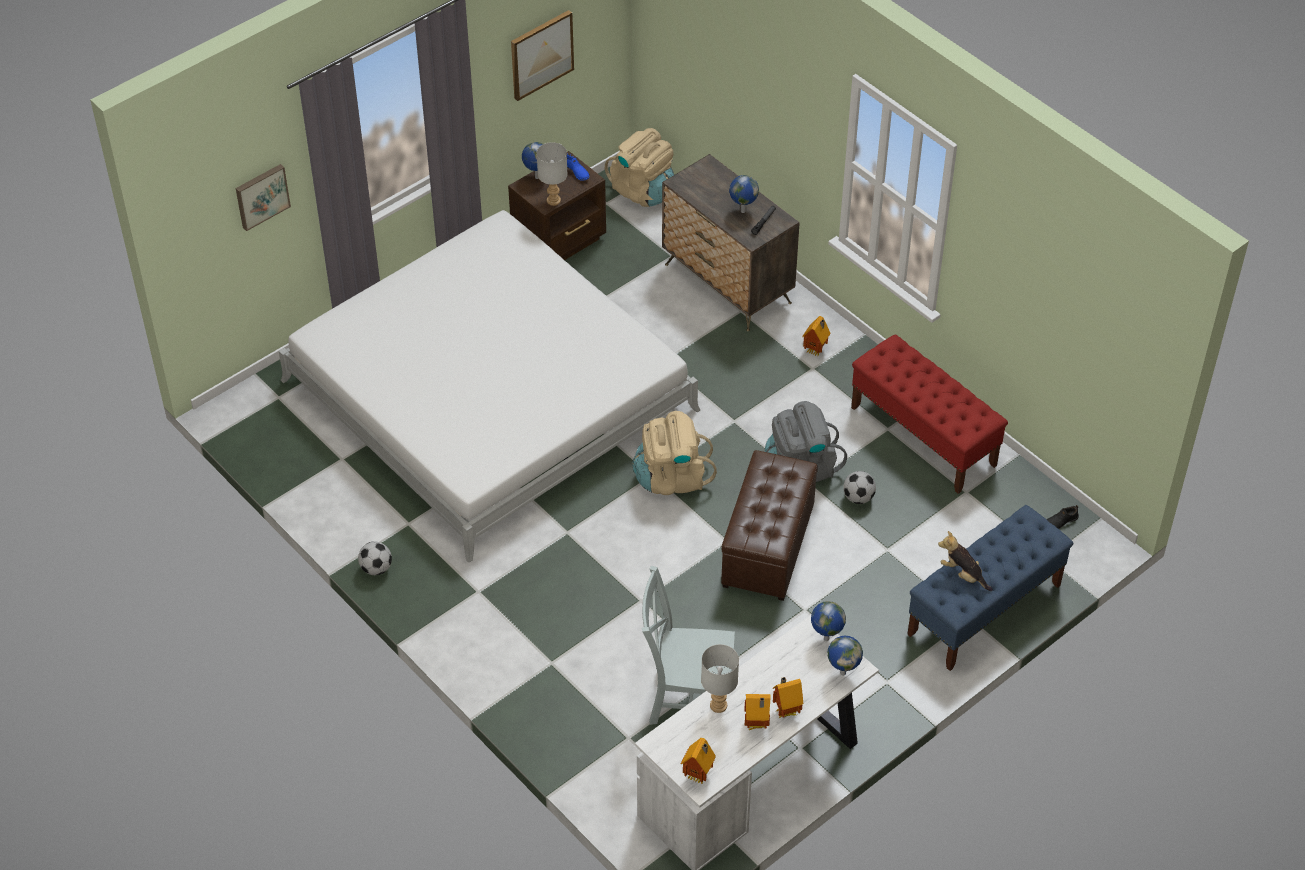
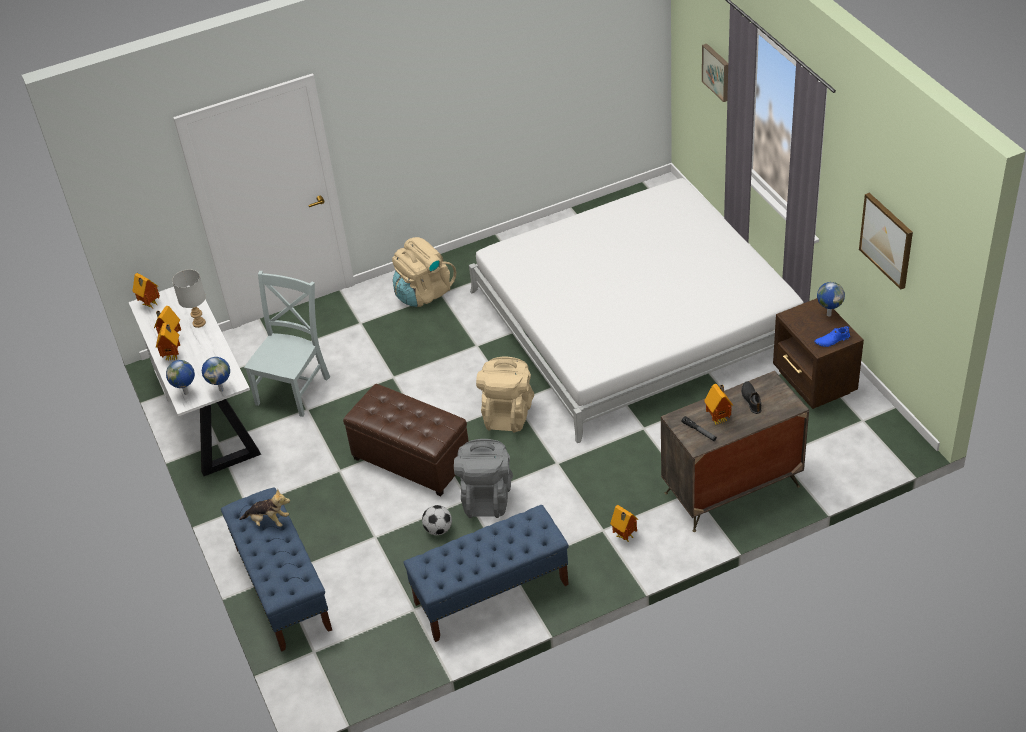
camera: 110 degrees right, 5 degrees down
(376, 568) = (484, 246): football -> none
(554, 200) = (794, 322): grey table lamp -> none
(643, 191) = (876, 449): beige backpack -> beige backpack (423, 293)
(742, 211) = (719, 419): globe -> toy house
(923, 436) = (491, 594): red bench -> blue bench
(963, 574) = (268, 521): plush toy -> plush toy turned 45 degrees clockwise
(1059, 522) = (350, 672): black shoe -> black shoe (751, 399)

